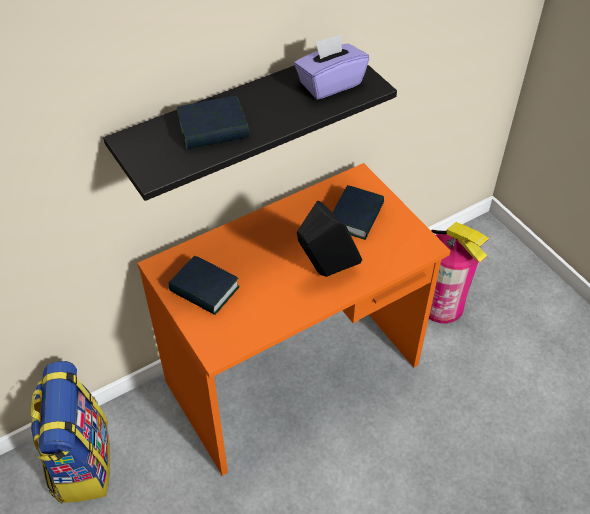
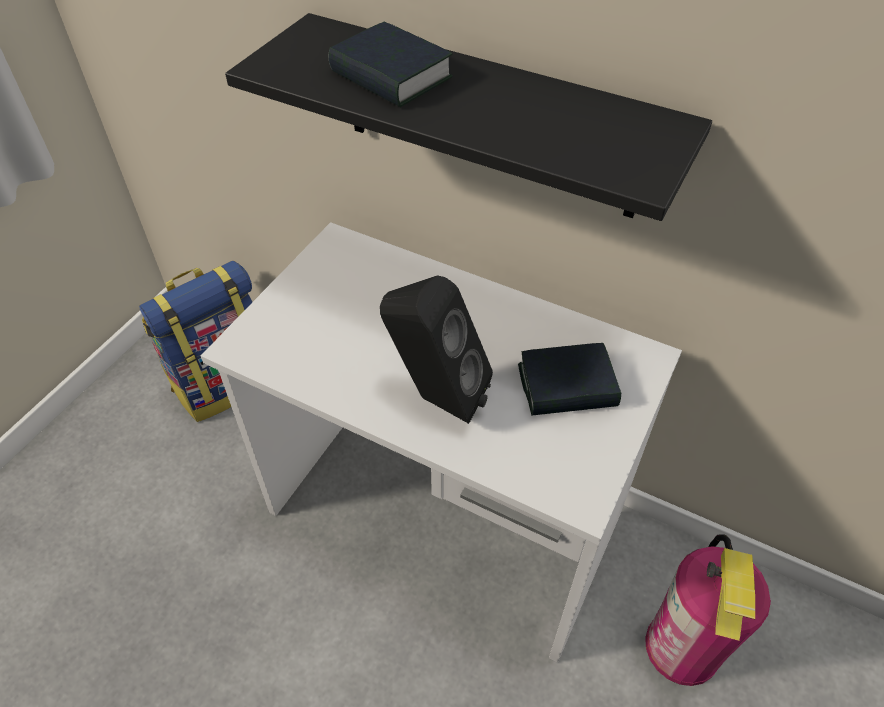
camera: 60 degrees right, 0 degrees up
(204, 290) = (326, 293): book -> none
(294, 375) = (442, 517): orange desk -> white desk
(330, 84) = (597, 135): purple tissue box -> none

